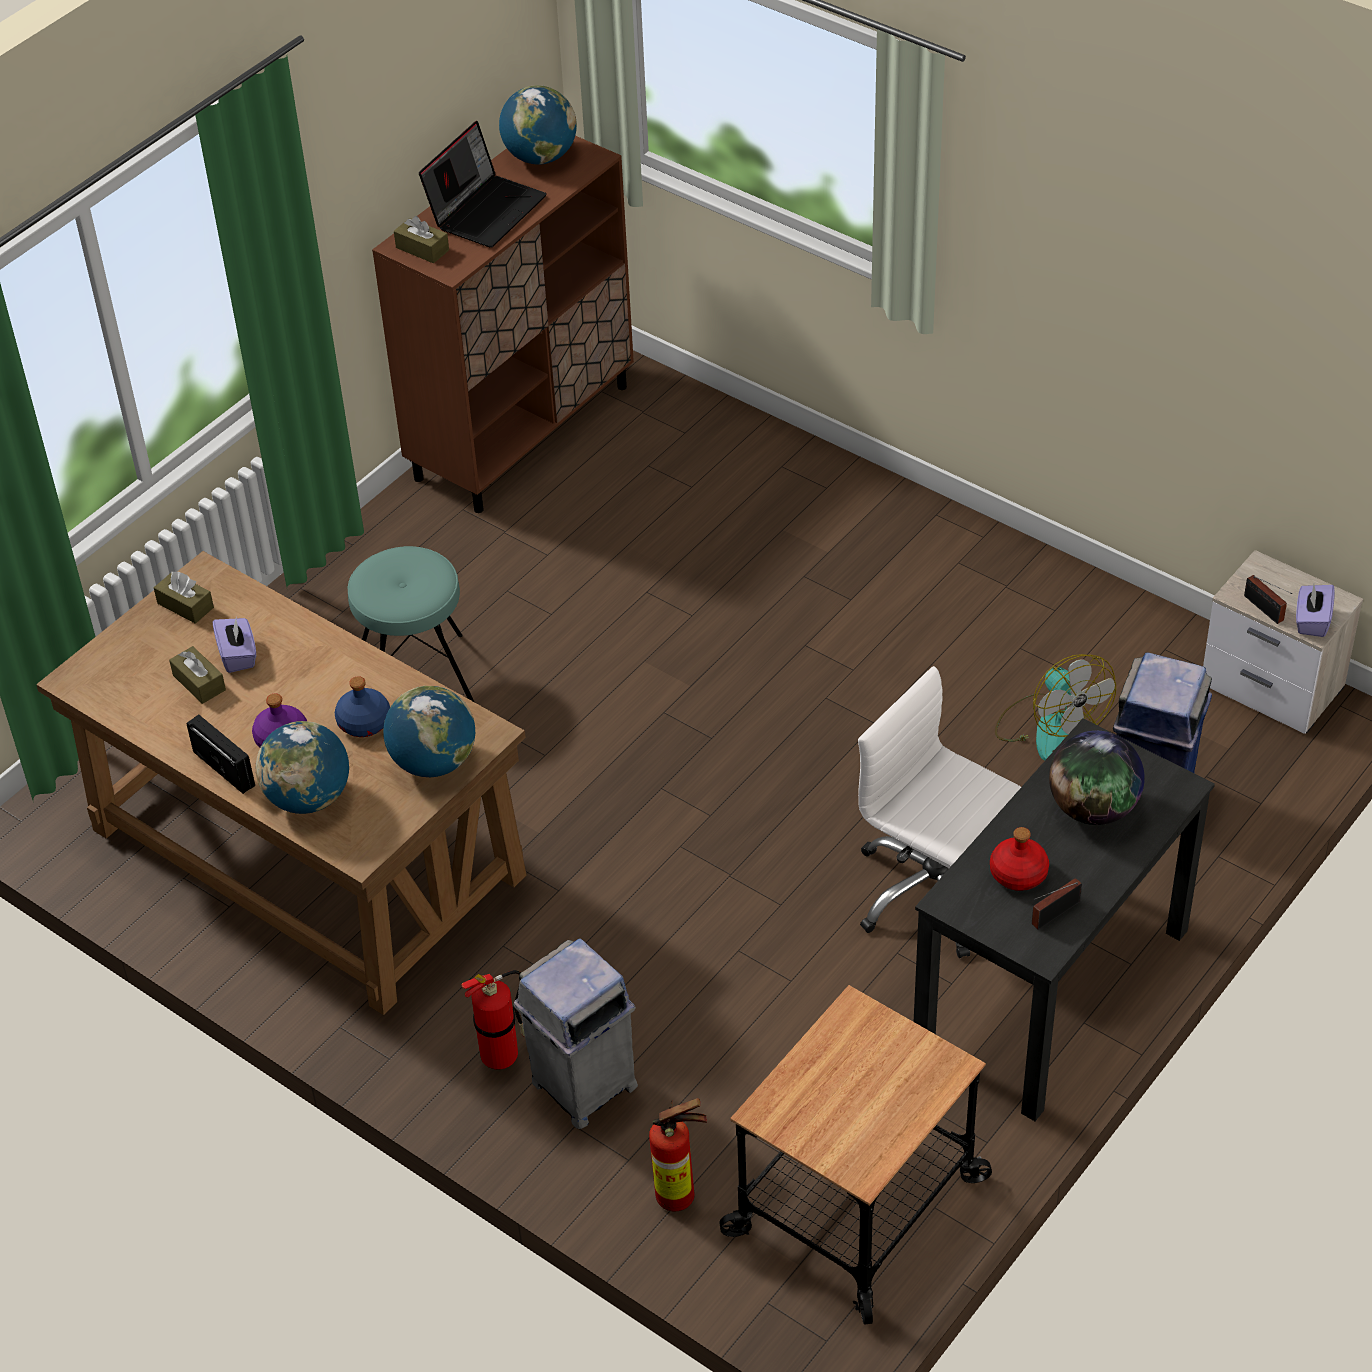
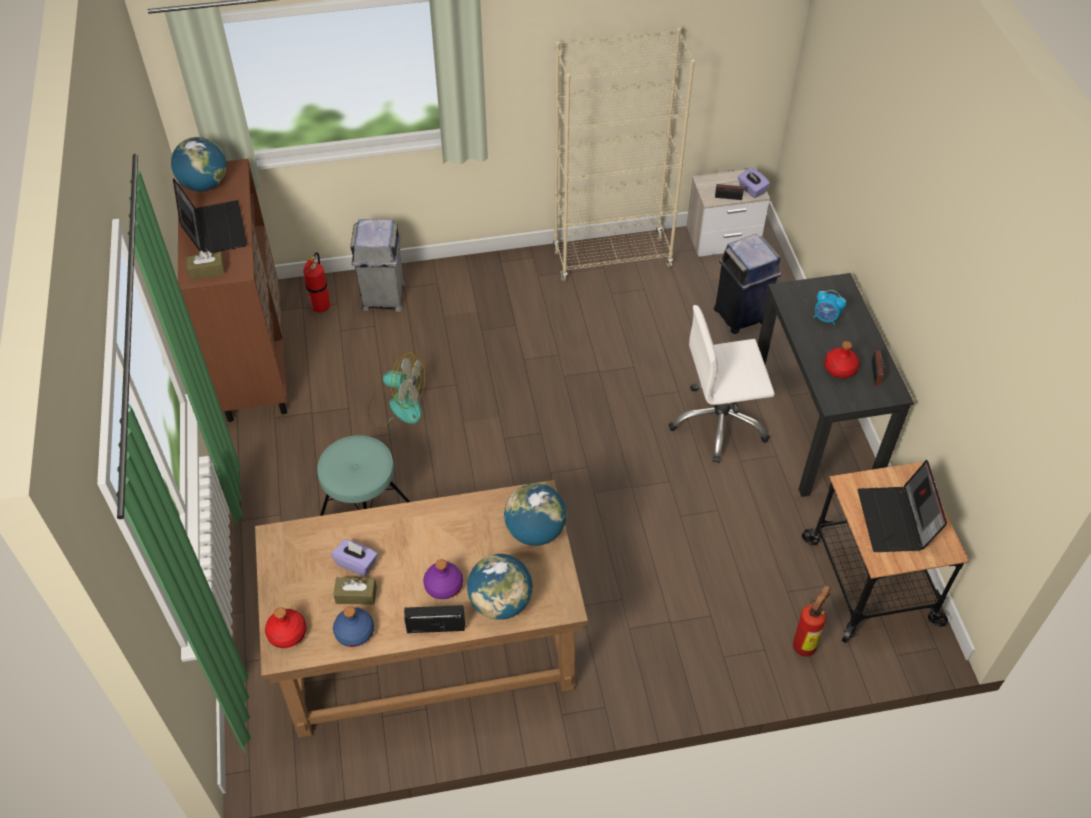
camera: 50 degrees left, 5 degrees up
(102, 667) = (287, 633): none -> red bottle
(185, 605) = (288, 562): brown tissue box -> none
(364, 723) = (473, 541): blue bottle -> blue bottle (355, 632)
(504, 1056) = (652, 655): fire extinguisher -> fire extinguisher (322, 306)
(582, 1086) = (702, 636): grey trash can -> grey trash can (383, 298)
(850, 1092) = (896, 521): none -> laptop
(1050, 728) = (668, 318): fan -> fan (397, 406)
(1081, 608) = (612, 259): none -> beige bookcase
(1093, 808) = (826, 318): globe -> alarm clock

